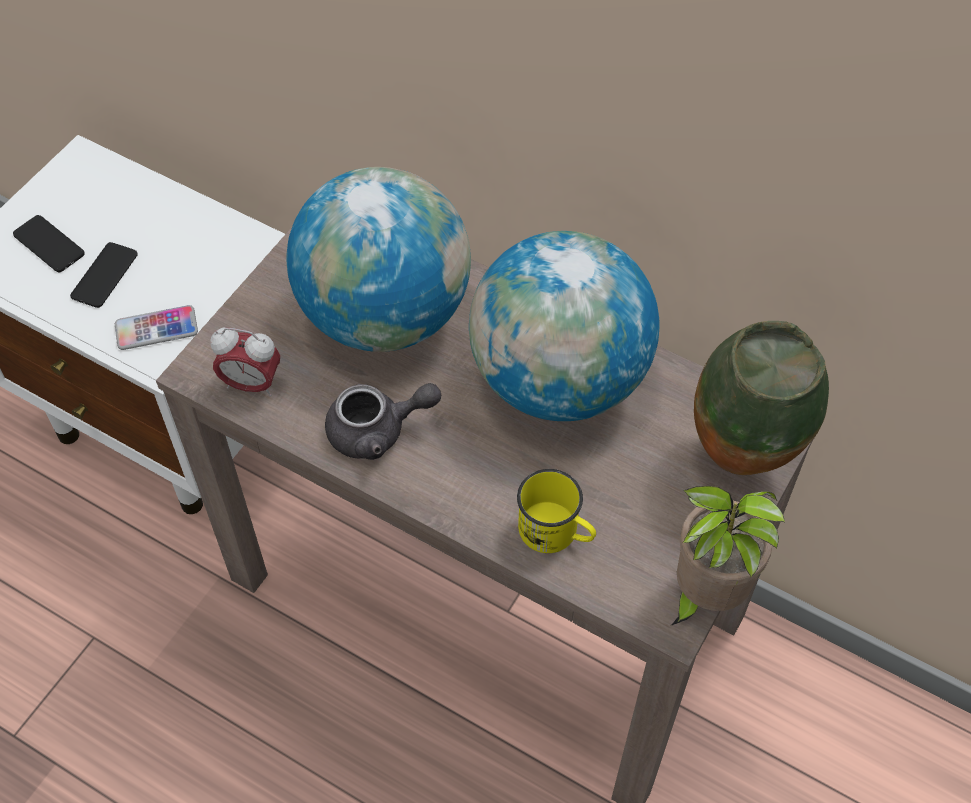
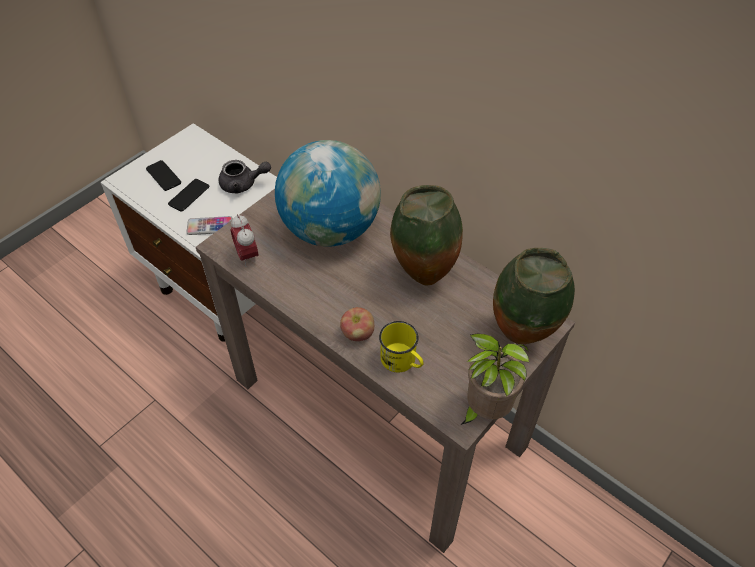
camera: 10 degrees right, 5 degrees down
(251, 384) = (247, 256): alarm clock -> alarm clock turned 45 degrees clockwise
(378, 431) = (312, 290): grey teapot -> grey teapot (243, 184)
(472, 496) = (358, 334): none -> apple
(558, 380) = (422, 277): globe -> vase

